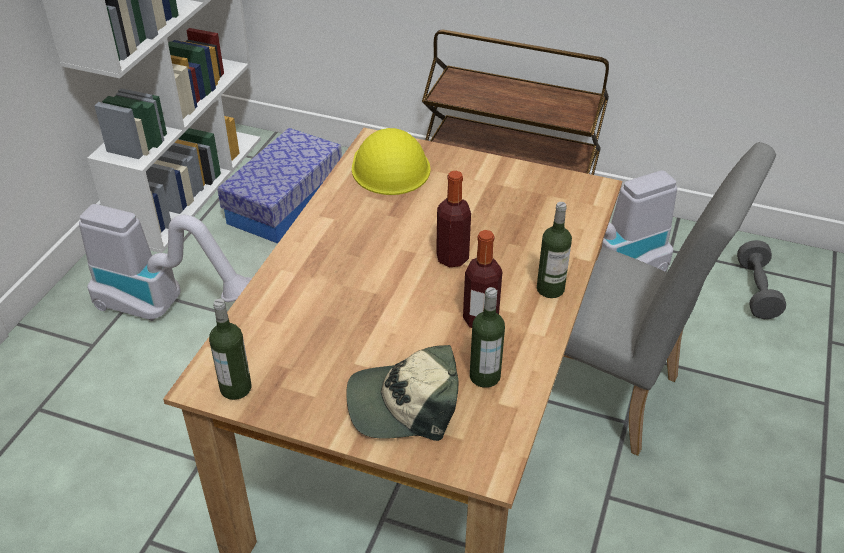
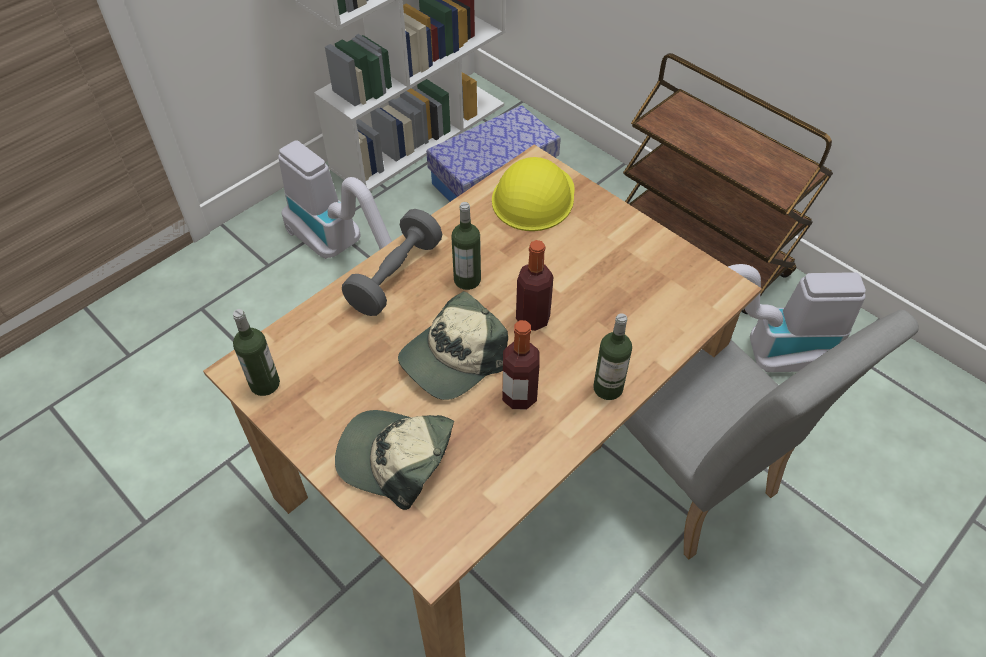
camera: 25 degrees right, 10 degrees up
(402, 310) = (453, 358): none -> cap
(485, 376) = (486, 459): bottle -> bottle (467, 280)
(756, 291) = (920, 431): grey dumbbell -> grey dumbbell (395, 276)

